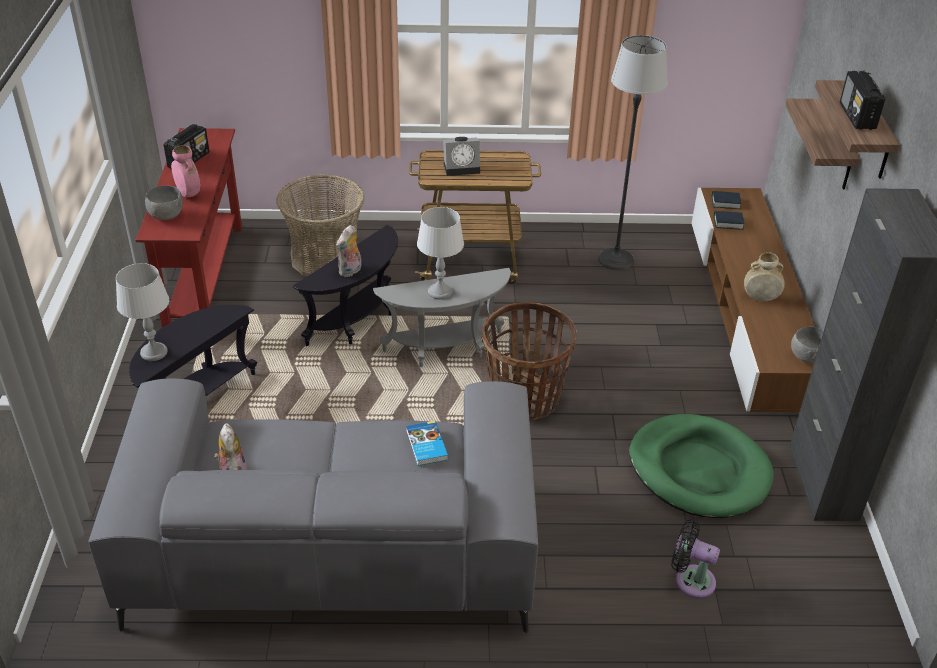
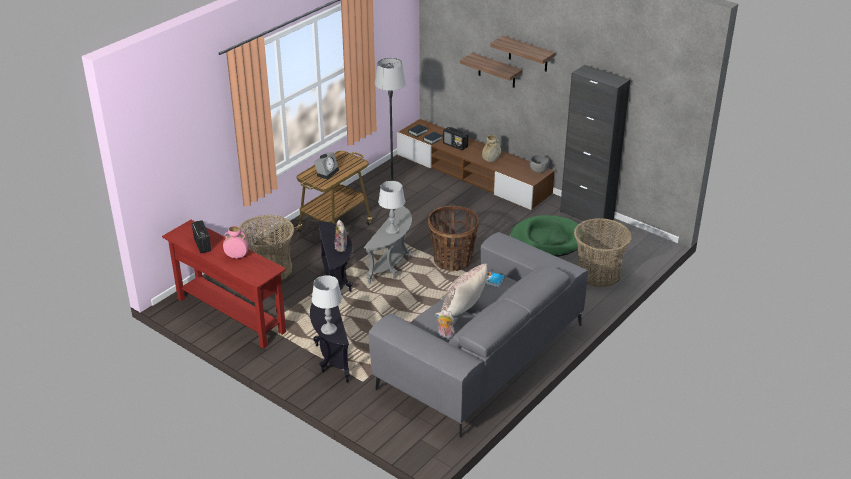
camera: 50 degrees left, 5 degrees down
(167, 215) = (248, 270): grey bowl -> none
(321, 459) = (464, 311): none -> beige pillow
(690, 580) = (598, 273): black fan -> basket
(857, 116) = (527, 49): radio -> radio (455, 145)

